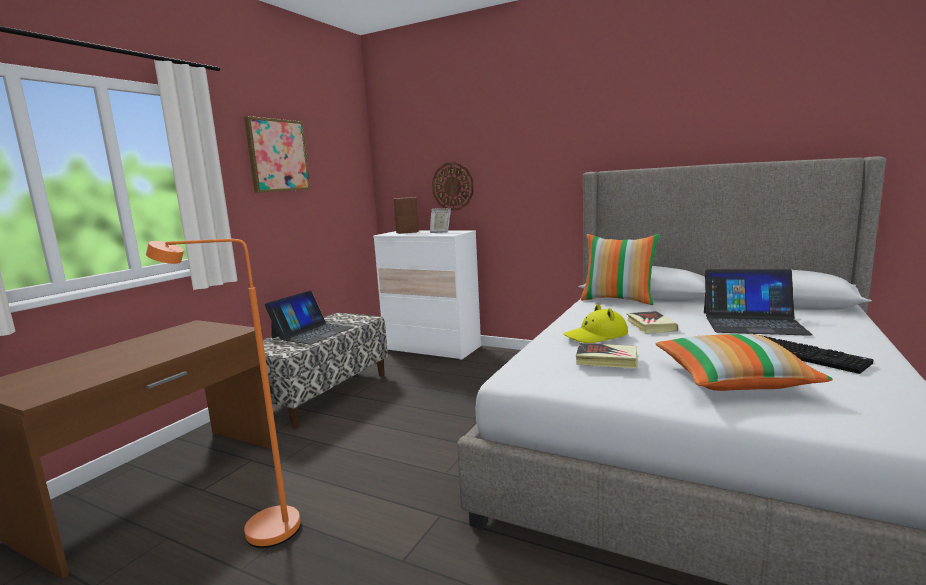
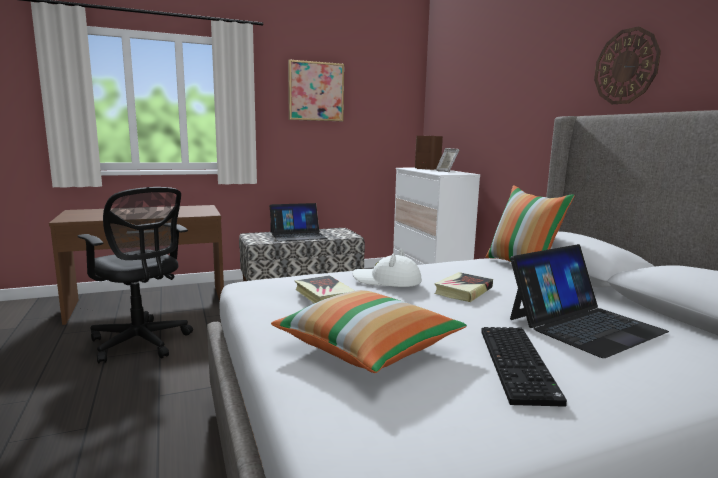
camera: 40 degrees right, 0 degrees up
(258, 530) = (142, 343): orange floor lamp -> black office chair
(453, 186) = (471, 127): wall clock -> wall clock (626, 66)
(596, 336) = (387, 281): yellow hat -> white hat
(752, 323) = (584, 325): laptop -> laptop turned 90 degrees counterclockwise

